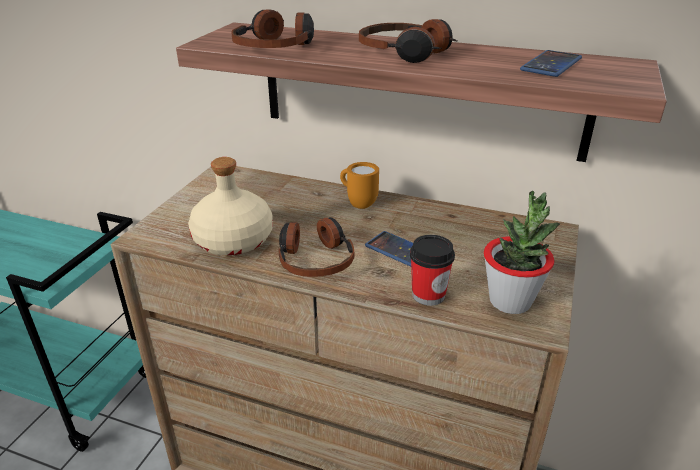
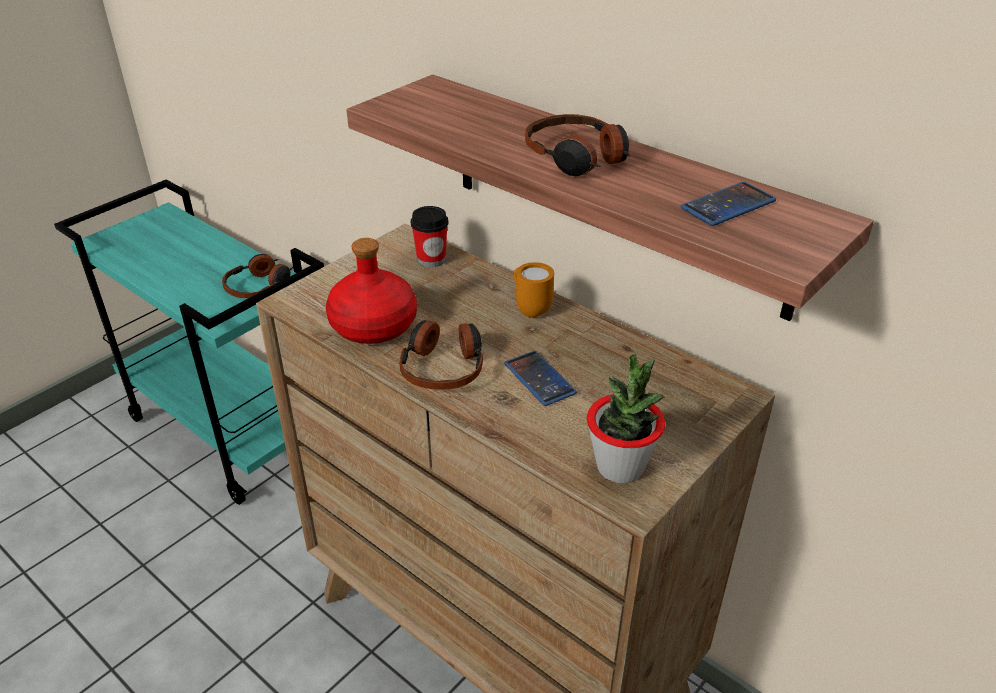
camera: 20 degrees right, 5 degrees up
(232, 240) = (372, 325): beige bottle -> red bottle
(276, 47) = (446, 125): headphones -> headphones (259, 286)
(428, 295) = (536, 437): cup -> cup (431, 259)

